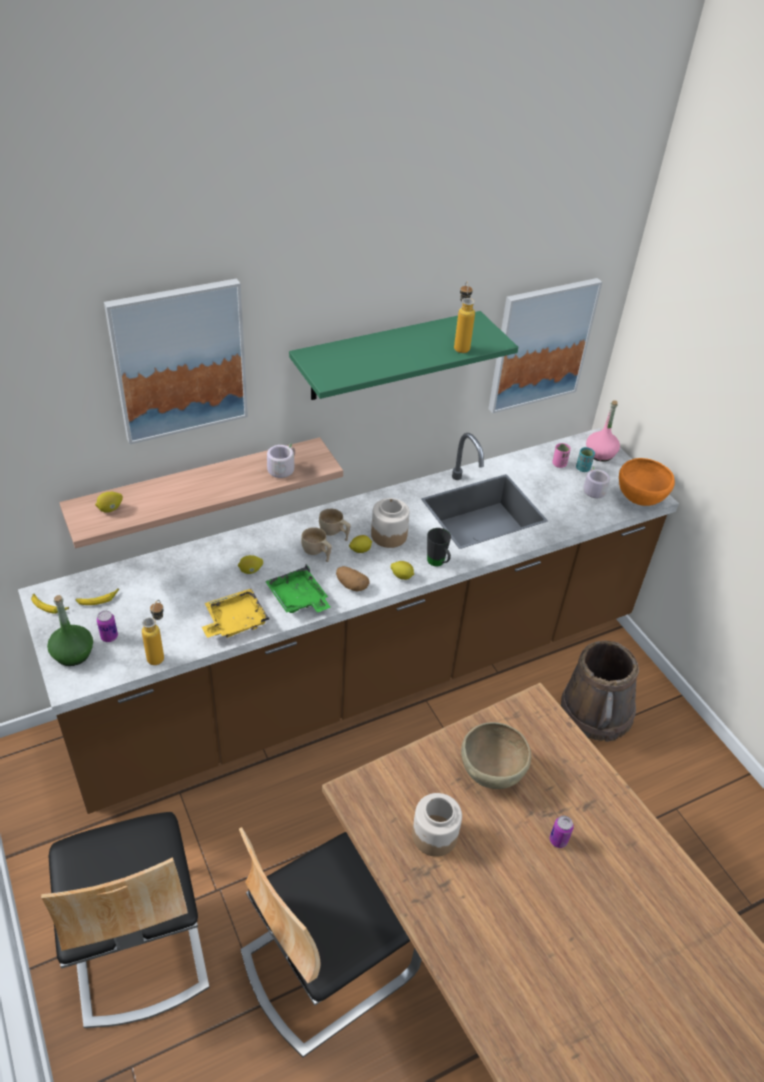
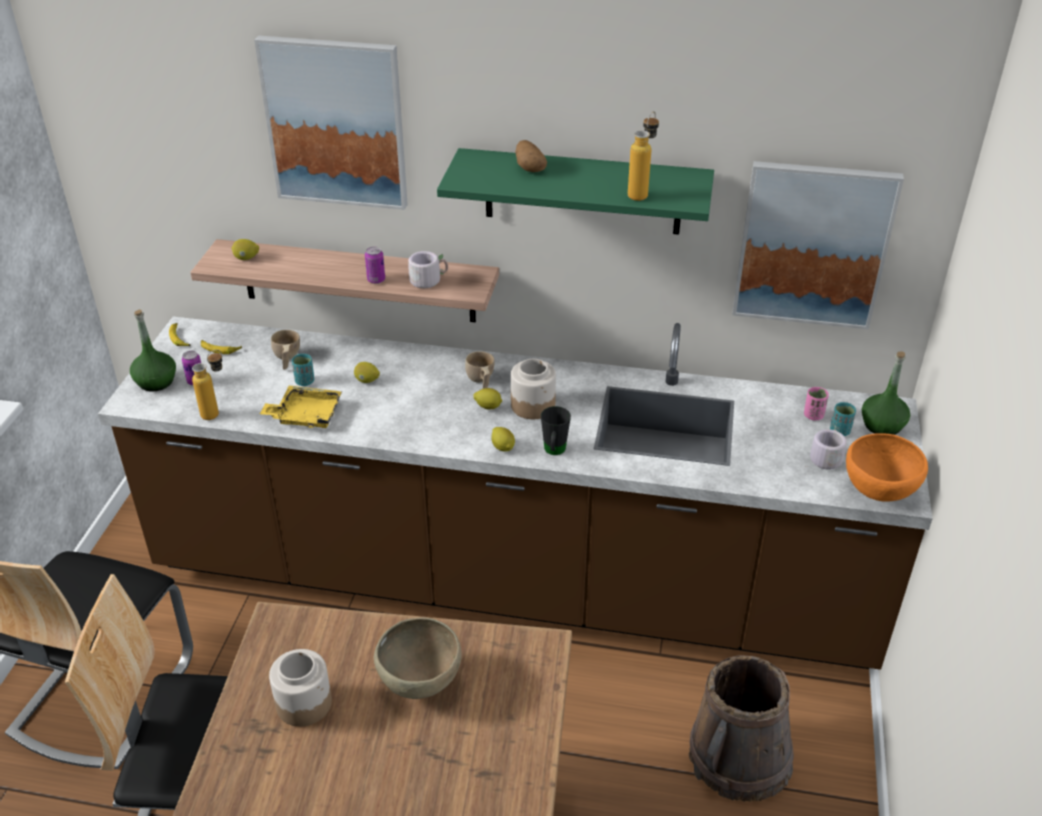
camera: 40 degrees right, 5 degrees down
(202, 594) = (305, 381): none -> turquoise cup
(298, 599) = (381, 422): green tray -> none
(317, 553) = (444, 391): beige cup -> beige cup (286, 359)
(351, 585) = (443, 433): potato -> potato (529, 168)
(558, 840) = (416, 785): can -> can (376, 280)
(600, 454) = (882, 425): pink bottle -> green bottle

